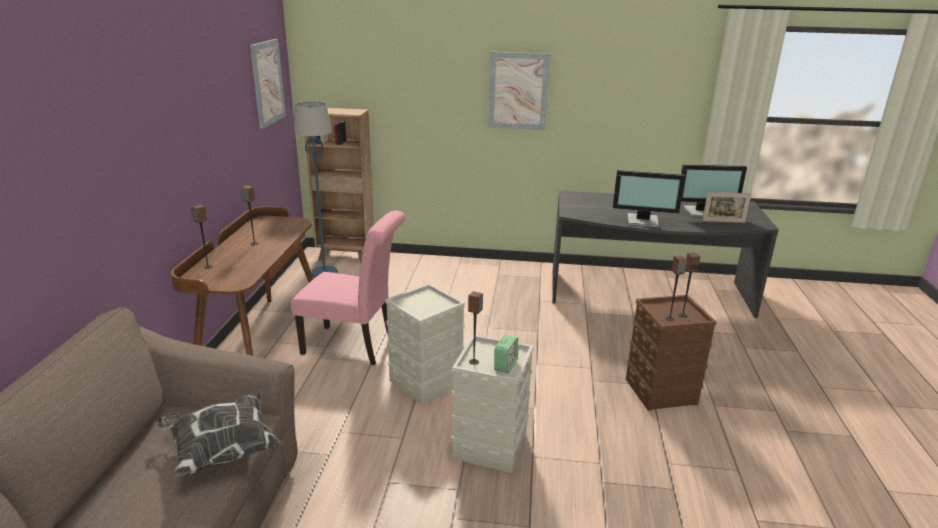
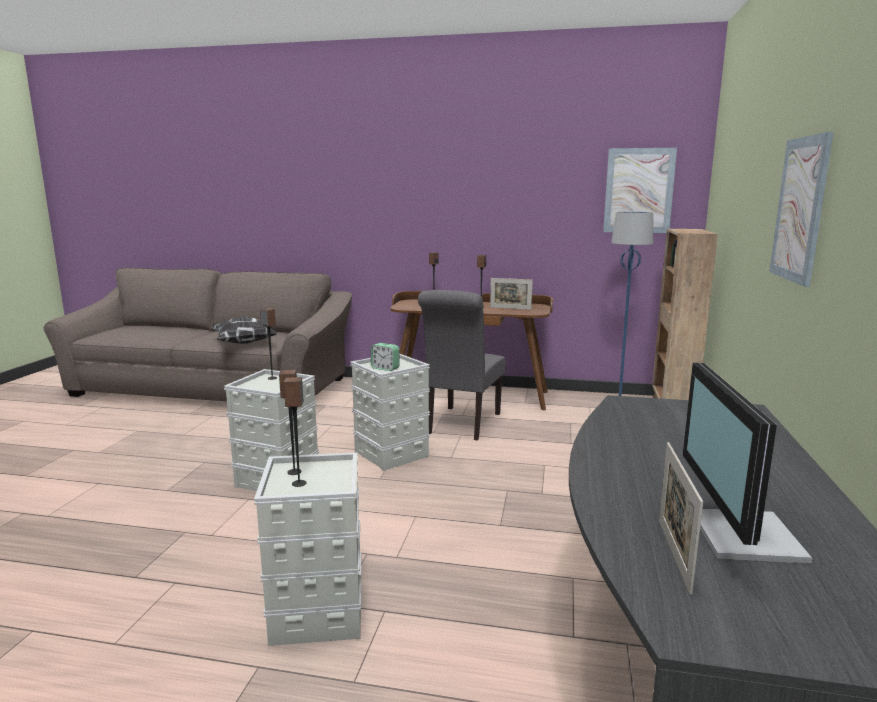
camera: 95 degrees right, 10 degrees down
(272, 231) = (510, 308): none -> picture frame
(354, 346) = (461, 425): pink chair -> grey chair
(505, 365) = (256, 387): alarm clock -> alarm clock (385, 368)
(643, 221) = (615, 452): monitor -> none
(661, 391) = (319, 613): brown storage box -> grey storage box

